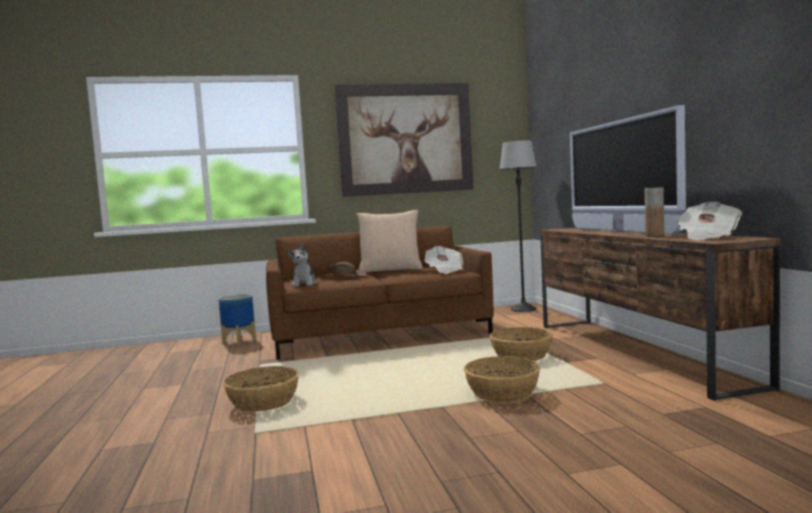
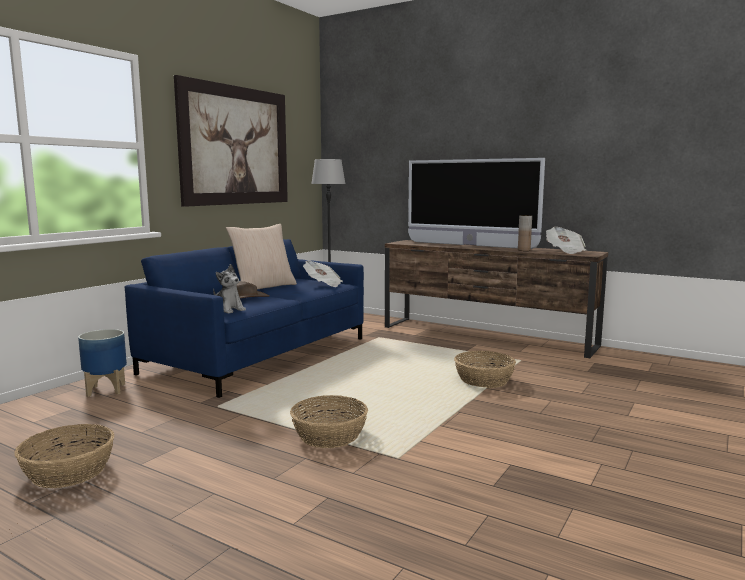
camera: 45 degrees left, 5 degrees up
(379, 334) = (260, 355): brown sofa -> blue sofa
(521, 356) = (427, 352): basket -> basket (68, 471)

